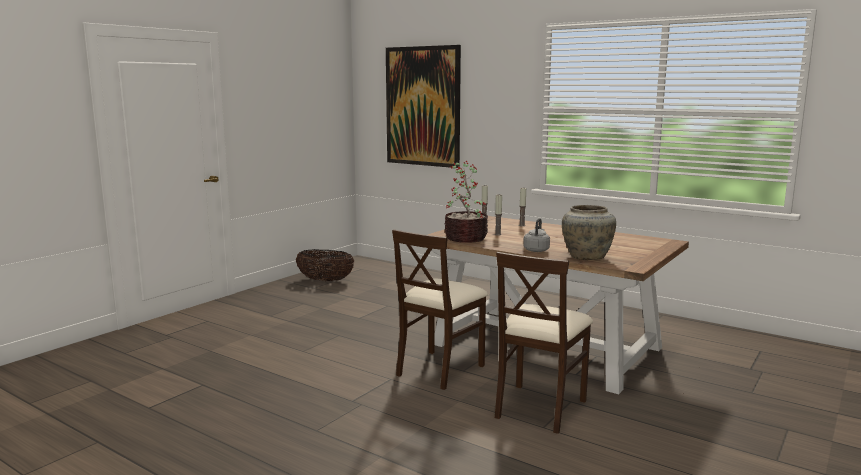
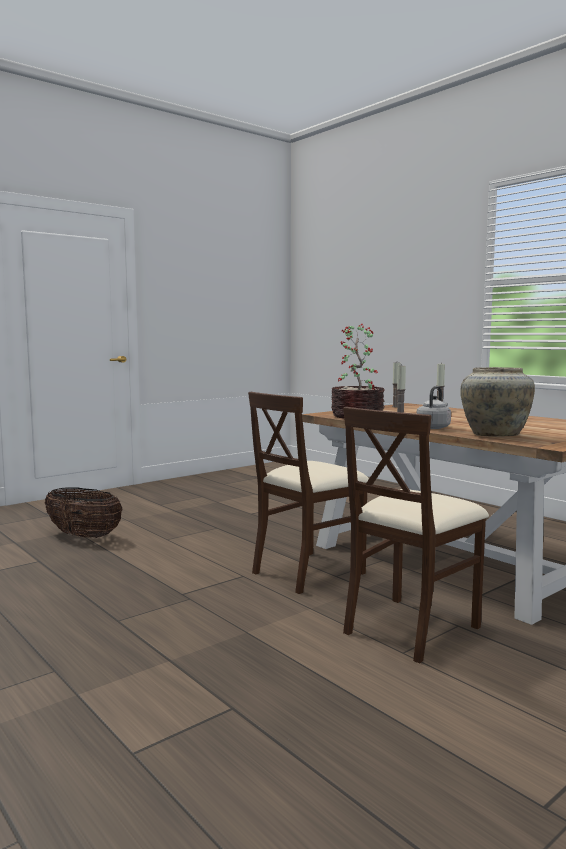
camera: 15 degrees right, 5 degrees down
(325, 280) = (240, 478): basket -> basket (84, 536)
(422, 106) = (357, 292): picture -> none

